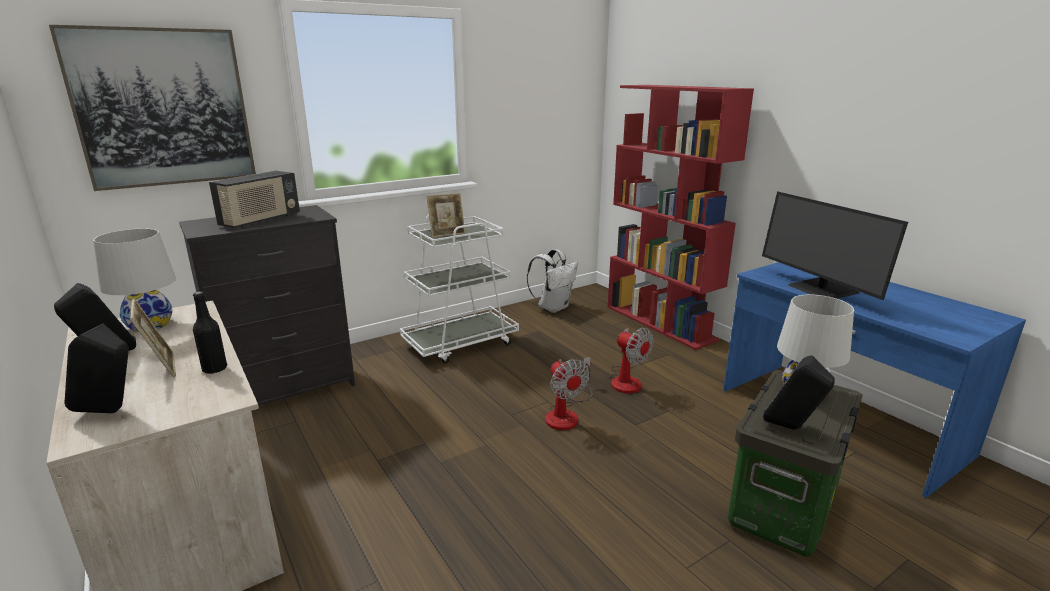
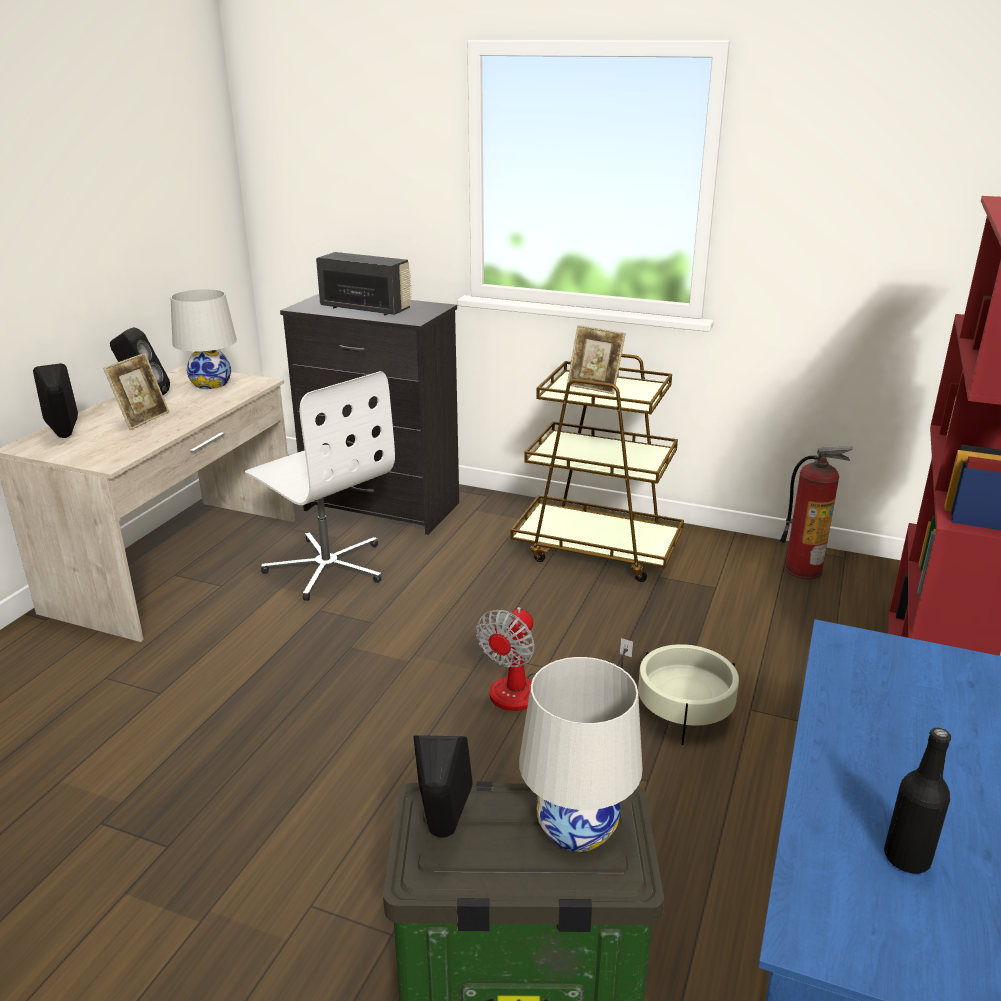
camera: 55 degrees right, 5 degrees up
(163, 108) = (345, 167): picture -> none
(215, 369) = (154, 436): black bottle -> black bottle (906, 858)
(260, 221) = (366, 309): radio -> radio turned 150 degrees counterclockwise
(327, 438) = (327, 567): none -> white office chair
(461, 343) = (597, 549): white cart -> brown cart
(553, 307) = (803, 569): white backpack -> fire extinguisher
(626, 379) = (684, 711): fan -> beige planter
(821, 289) = (868, 721): monitor -> none

